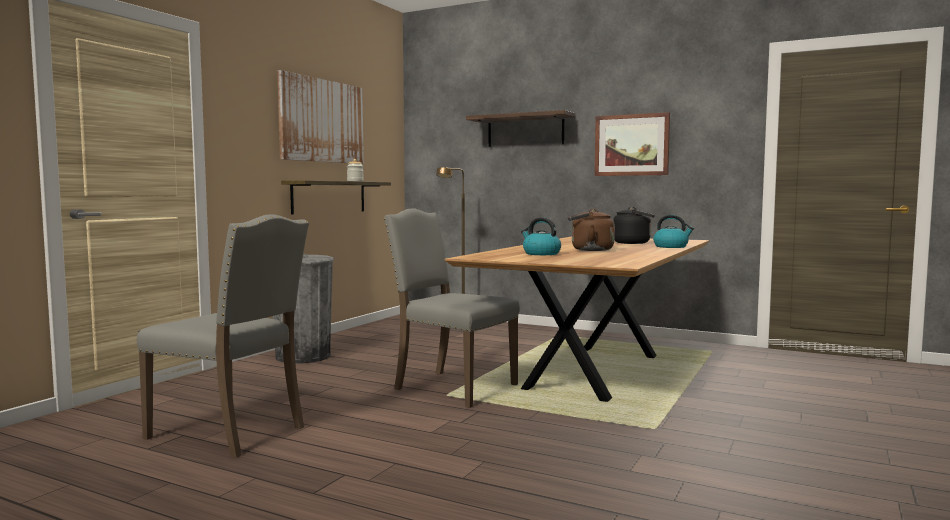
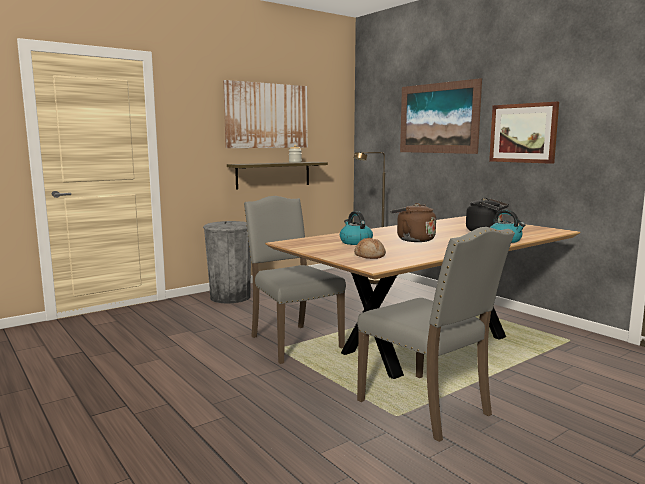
camera: 25 degrees right, 5 degrees up
(231, 432) = (110, 354): grey chair -> grey chair (427, 407)
(525, 130) = (438, 118): shelf -> picture
(591, 260) = (370, 256): none -> bread

